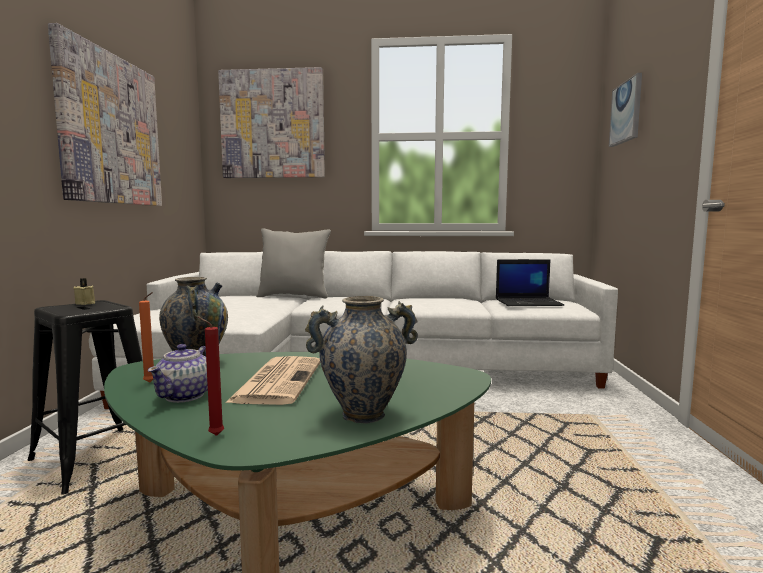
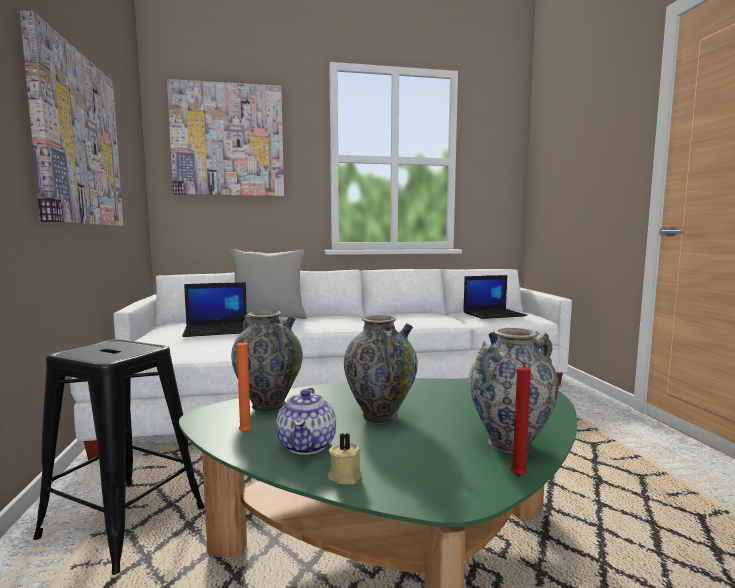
camera: 15 degrees left, 0 degrees up
(86, 303) = (104, 344): beige candle -> beige candle (344, 475)
(213, 435) = (401, 489): red candle -> red candle (516, 477)
(232, 303) = (218, 330): none -> laptop
(278, 380) = (380, 416): newspaper -> vase
(626, 112) = (562, 148): picture -> none

